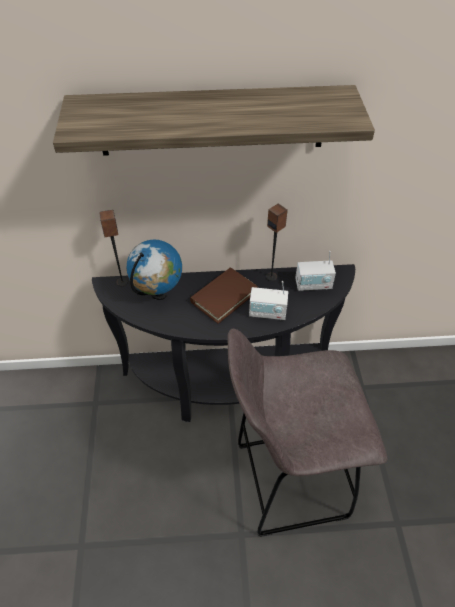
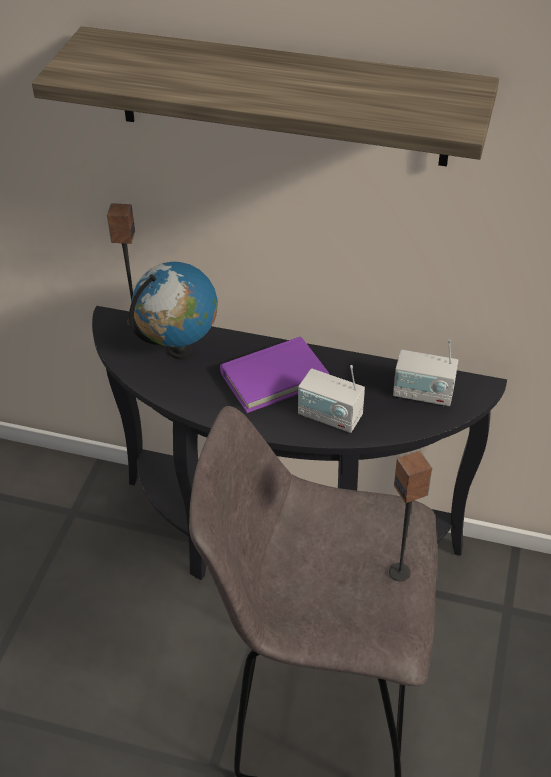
camera: 20 degrees right, 5 degrees down
(224, 297) = (274, 378): brown book -> purple book
(271, 276) = (362, 366): speaker -> speaker (400, 572)

